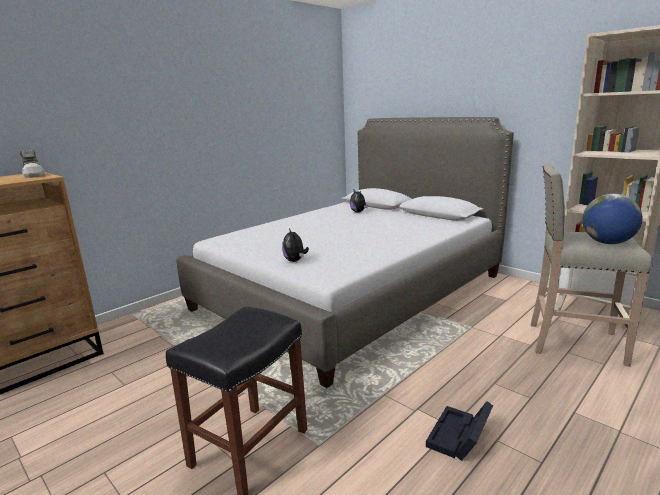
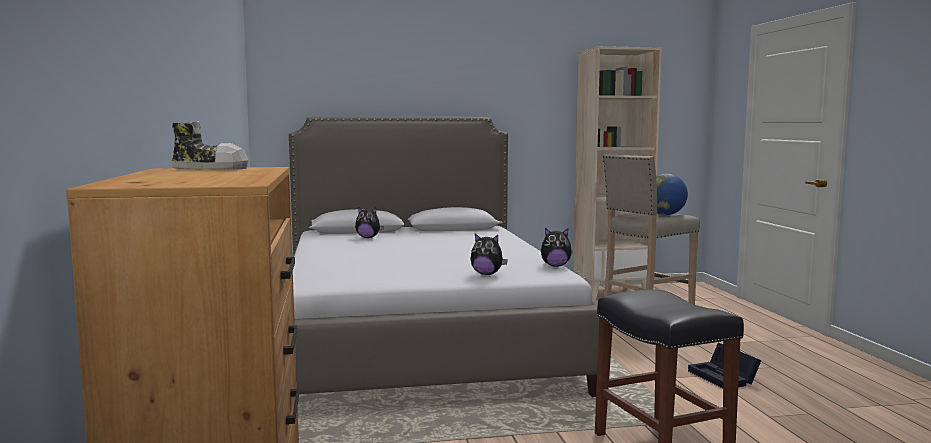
camera: 55 degrees left, 10 degrees down
(360, 268) = (555, 266): none -> plush toy

